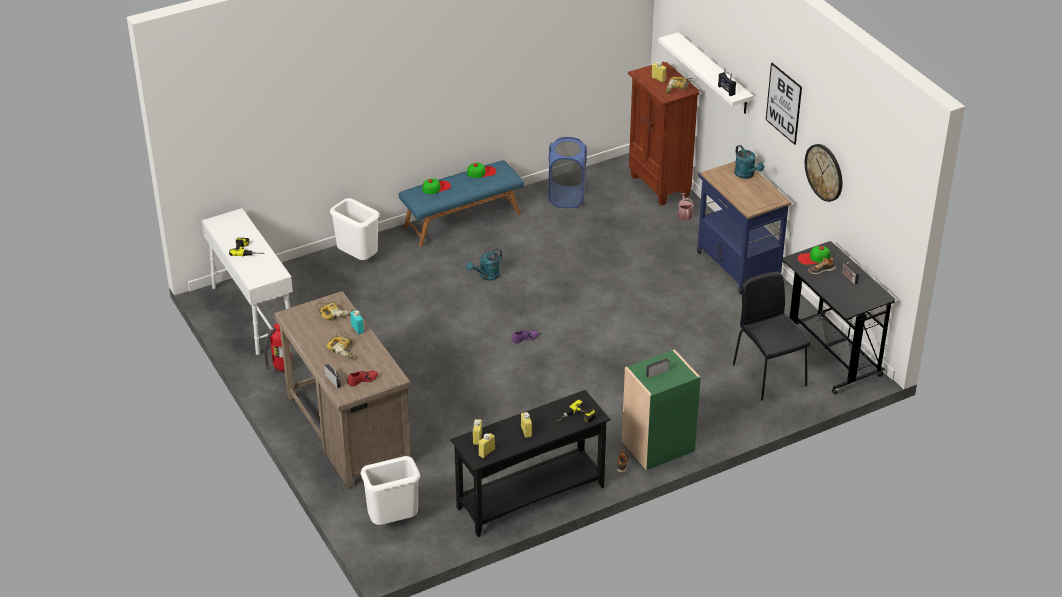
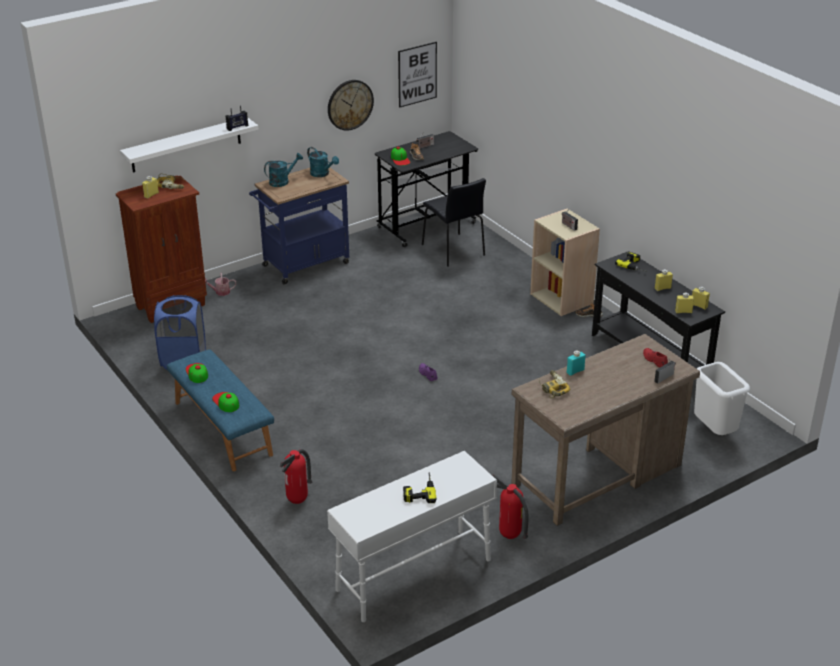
camera: 95 degrees left, 5 degrees down
(344, 349) = (611, 376): power drill -> none
(357, 259) = (297, 501): white trash can -> fire extinguisher
(487, 276) = (327, 404): turquoise watering can -> turquoise watering can (322, 174)
(658, 447) = (562, 299): green bookcase -> beige bookcase
(767, 373) = (454, 251): black chair -> black chair turned 90 degrees counterclockwise
(784, 103) = (288, 88): picture -> picture (417, 74)

